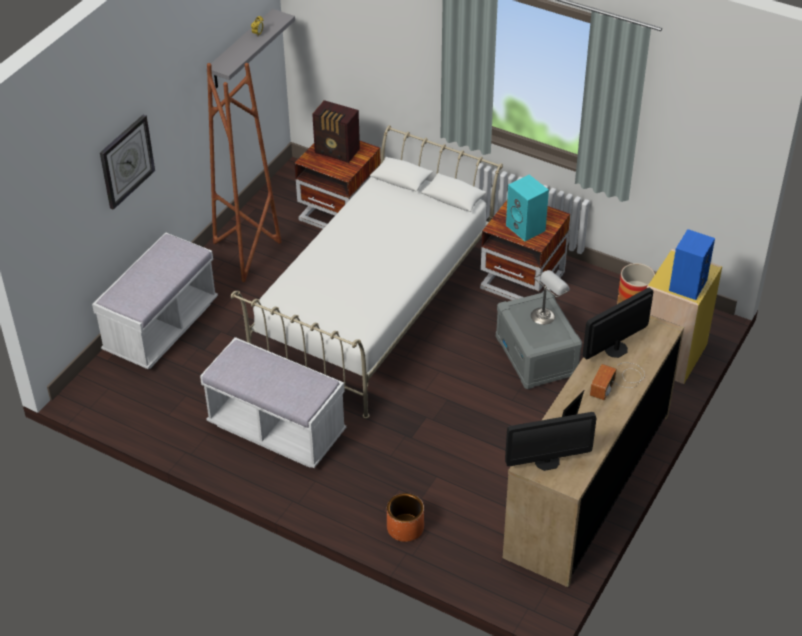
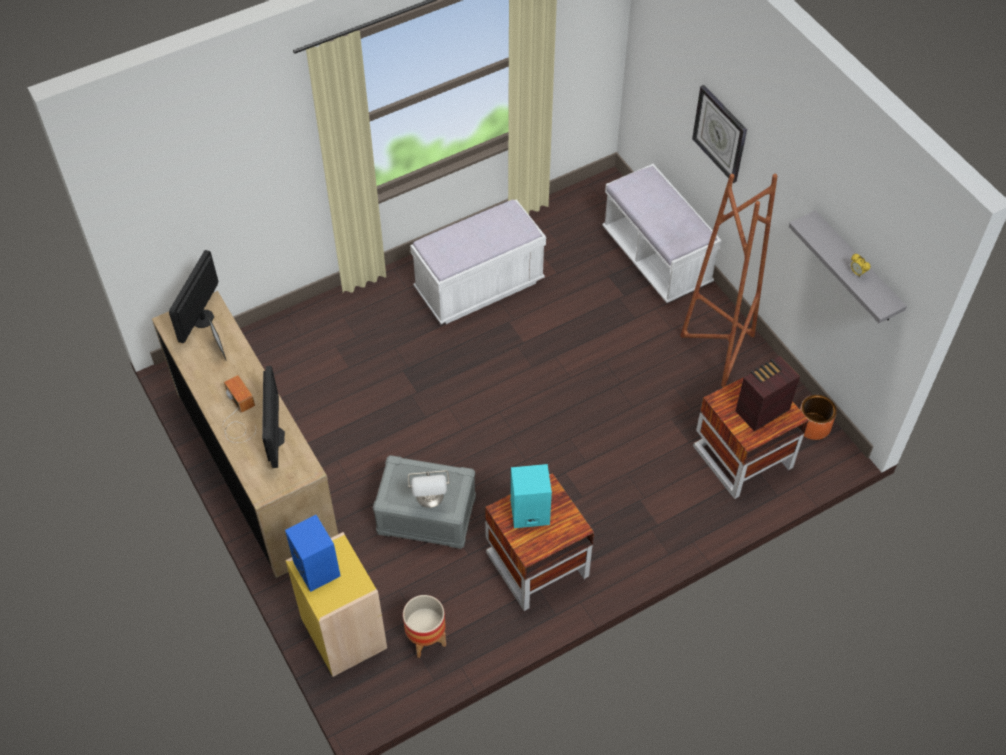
camera: 120 degrees right, 10 degrees up
(374, 310) = (576, 417): white bed -> none
(405, 528) = (316, 322): orange planter -> orange planter (813, 426)

